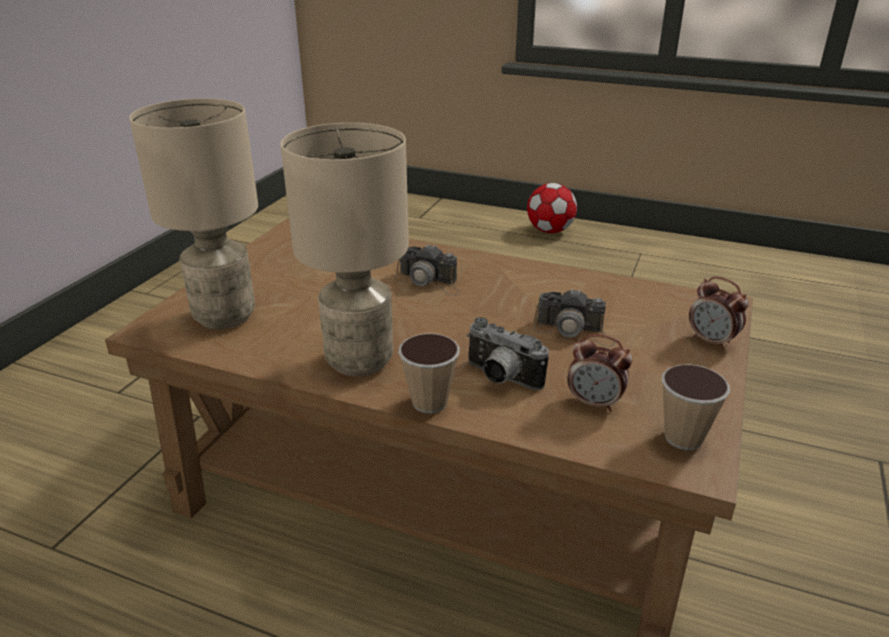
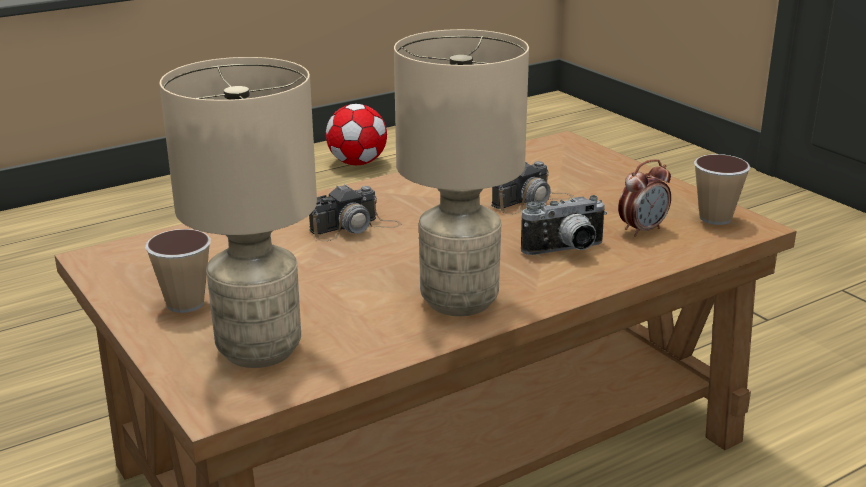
camera: 55 degrees left, 5 degrees down
(429, 402) = (568, 290): cup -> cup (185, 303)
(550, 231) = (112, 209): football -> football (357, 163)
(711, 341) = (609, 164): alarm clock -> none

